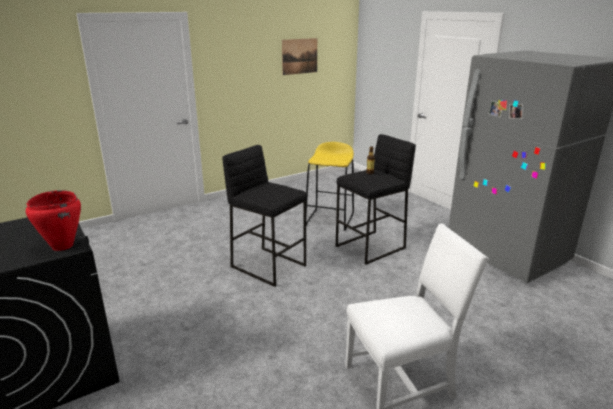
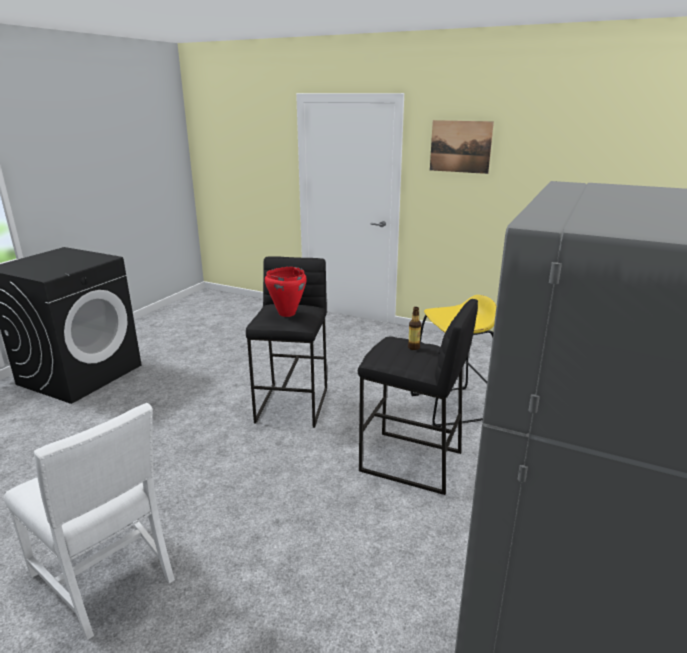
camera: 60 degrees right, 0 degrees up
(62, 246) = (47, 274): red cooking pot -> red cooking pot (286, 313)
(299, 56) = (567, 165): picture -> picture (460, 146)

